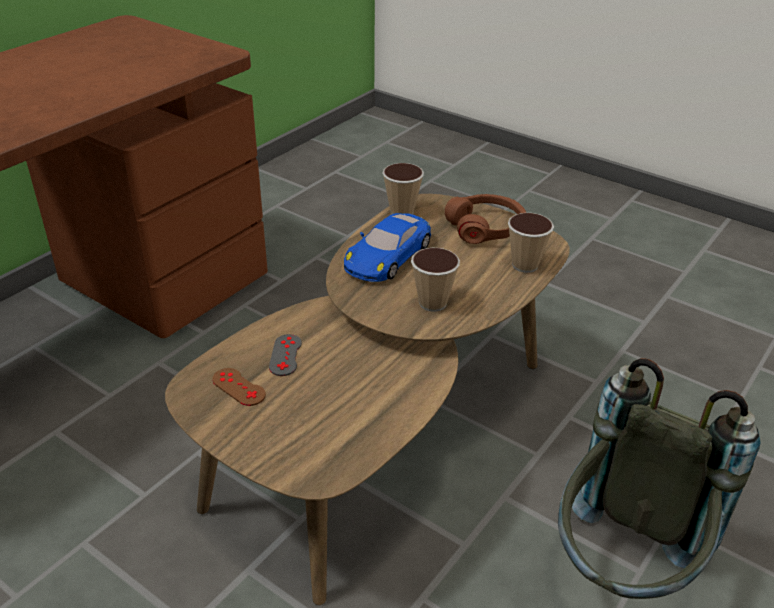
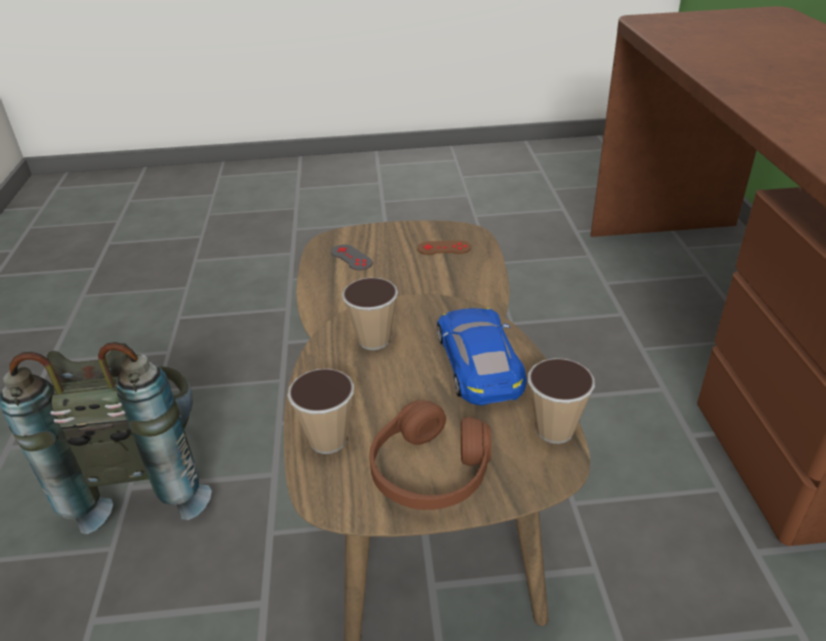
camera: 140 degrees right, 0 degrees up
(285, 355) = (448, 277): grey game controller -> grey game controller (351, 257)

